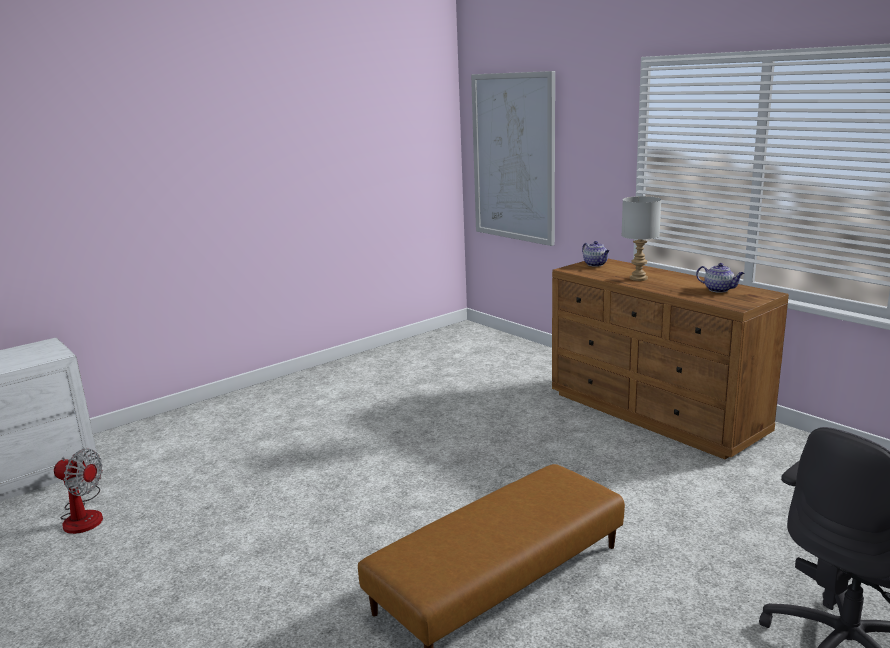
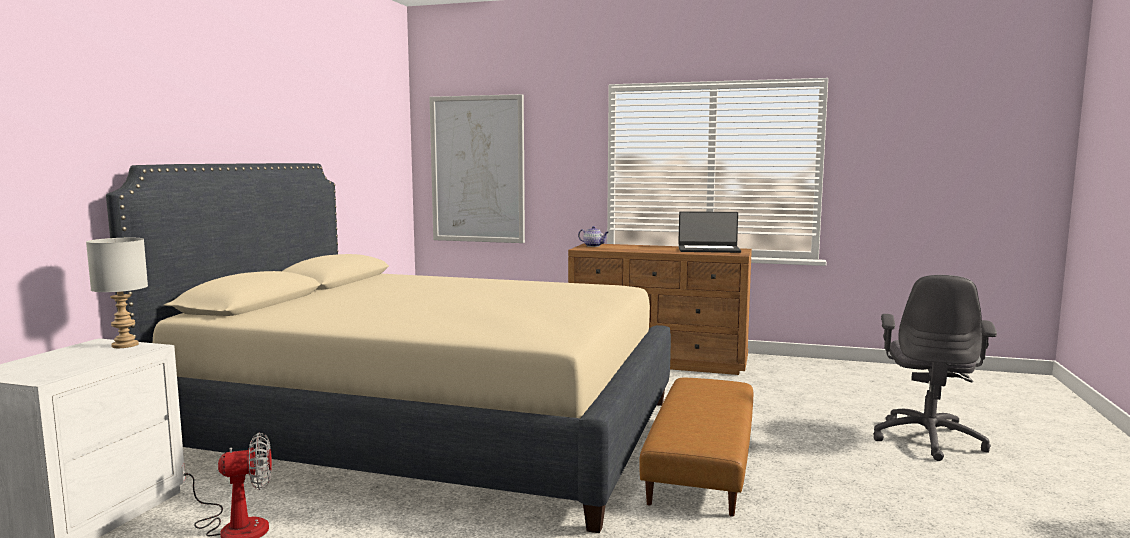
camera: 35 degrees left, 10 degrees down
(319, 454) = (429, 430): none -> beige bed
(638, 278) = (643, 249): grey table lamp -> grey table lamp (124, 345)
(719, 290) = (708, 250): teapot -> laptop

